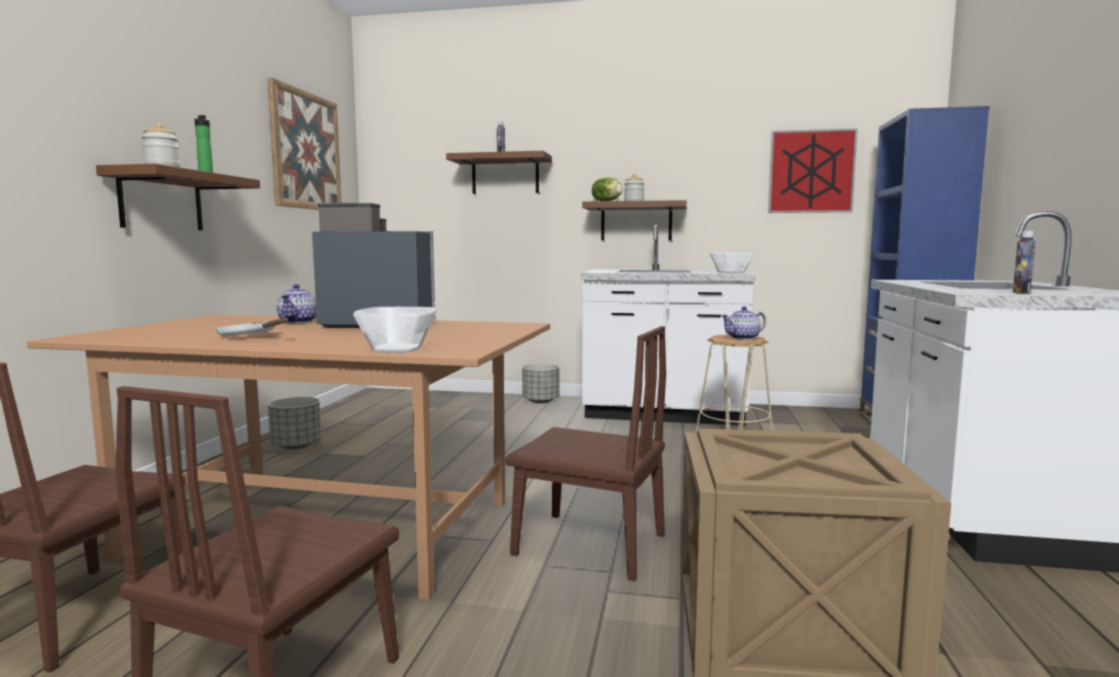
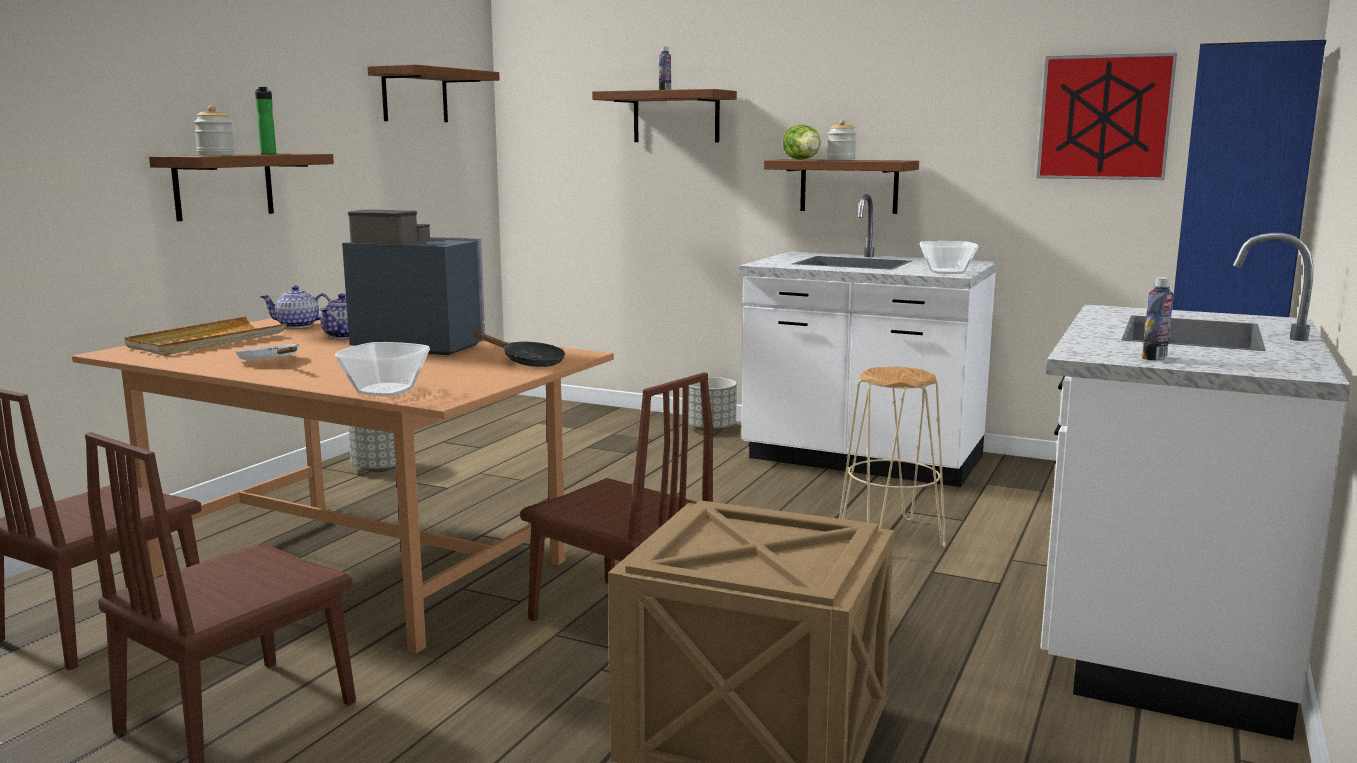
camera: 15 degrees right, 5 degrees up
(167, 328) = (207, 342): none -> beige tray
(306, 151) = (415, 95): picture -> brown shelf
(492, 329) = (528, 362): none -> black frying pan
(743, 338) = (903, 375): teapot -> teapot (298, 326)

